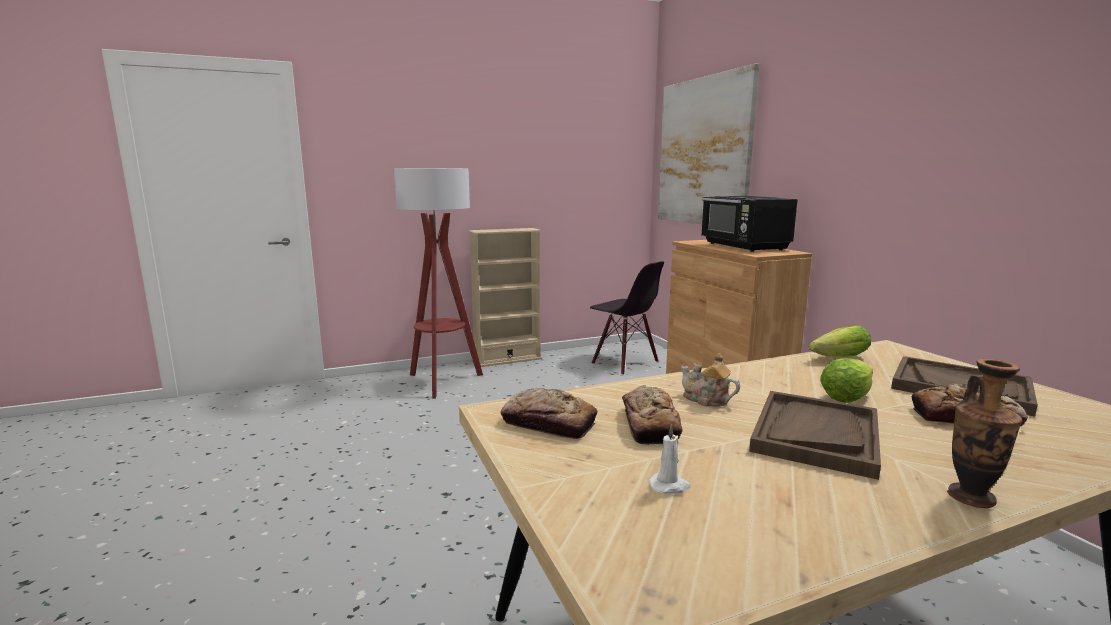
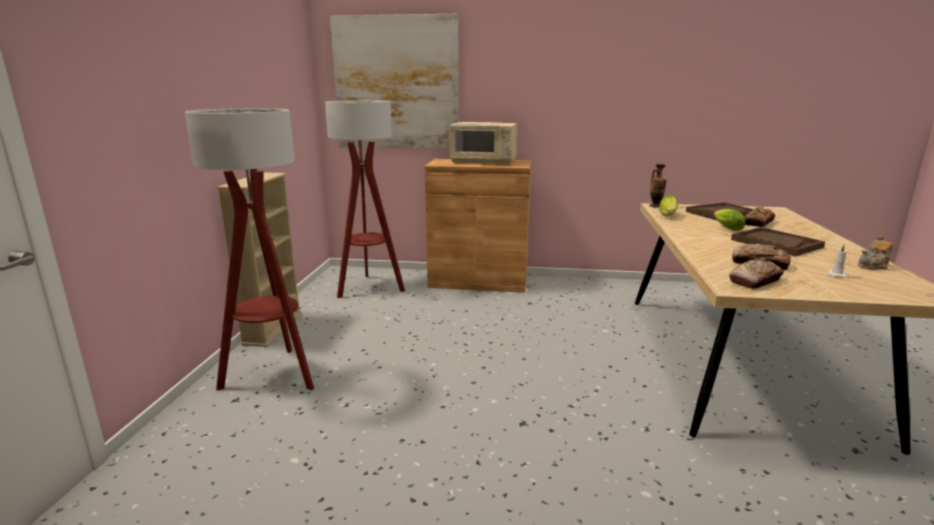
camera: 60 degrees left, 5 degrees up
(624, 363) = (369, 288): black chair -> floor lamp
(706, 400) = (724, 248): teapot -> teapot (873, 266)
(744, 246) = (484, 162): black microwave -> beige microwave
(971, 497) = (837, 242): vase -> vase (655, 206)

